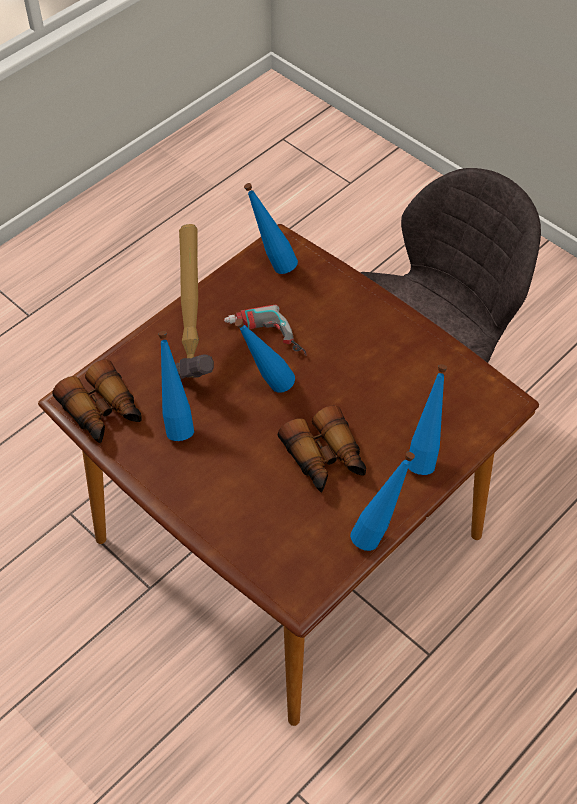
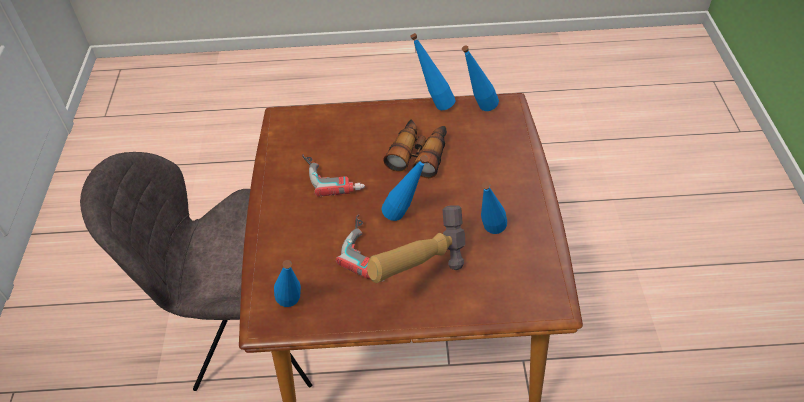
camera: 135 degrees left, 5 degrees down
(103, 412) = (537, 278): binoculars -> none
(376, 380) = (333, 175): none -> power drill
(424, 455) = (362, 121): blue bottle -> blue bottle (478, 109)

